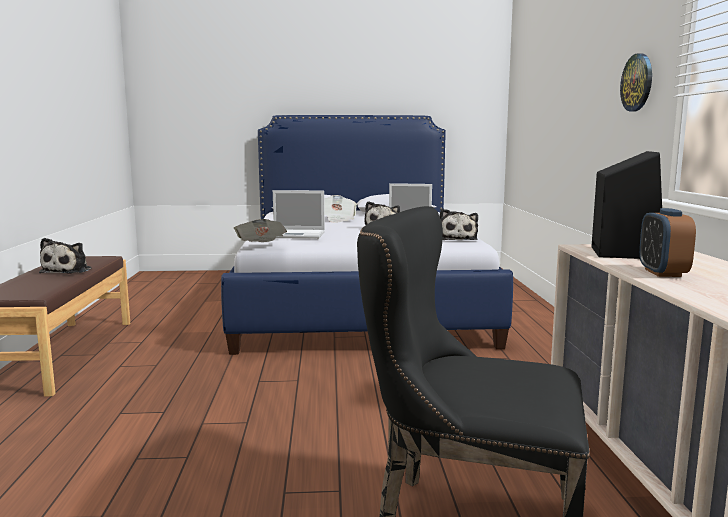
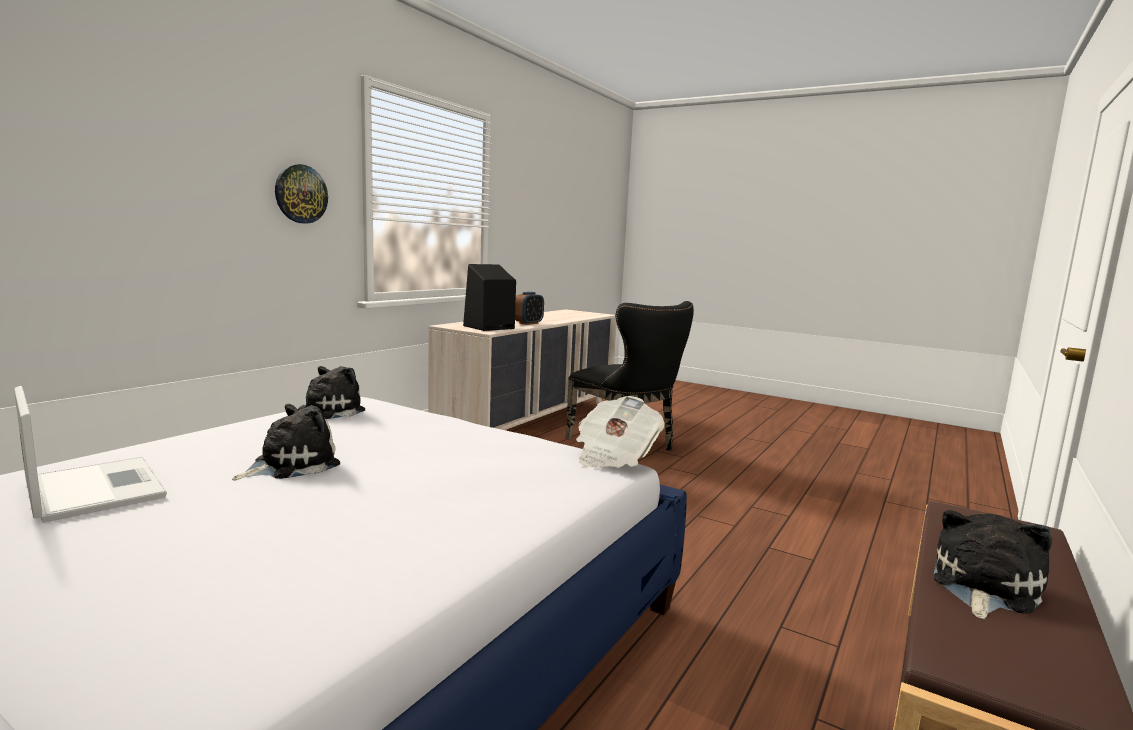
camera: 145 degrees left, 0 degrees up
(297, 235) = (507, 470): laptop -> none
(337, 220) = (195, 547): newspaper -> none

